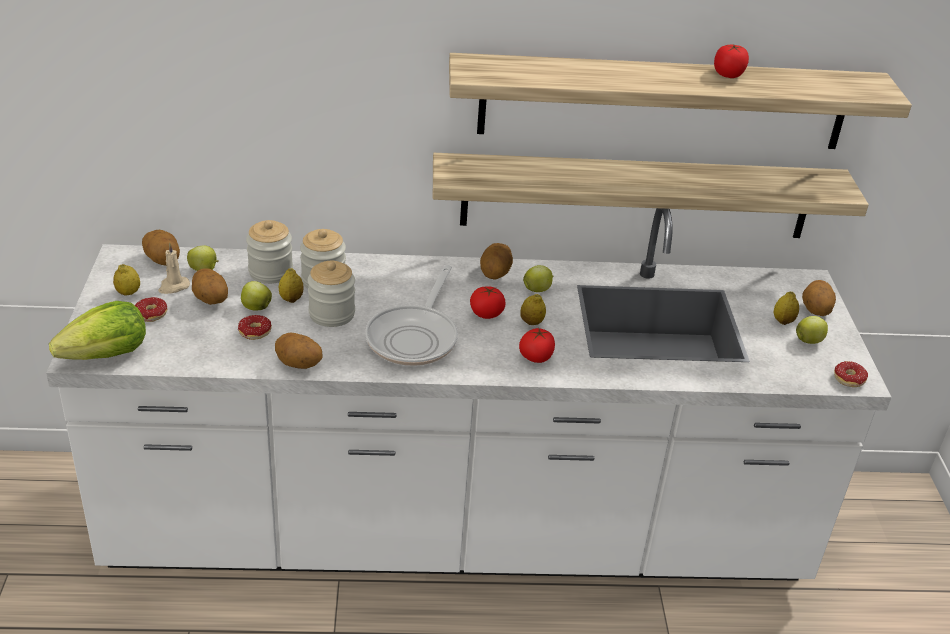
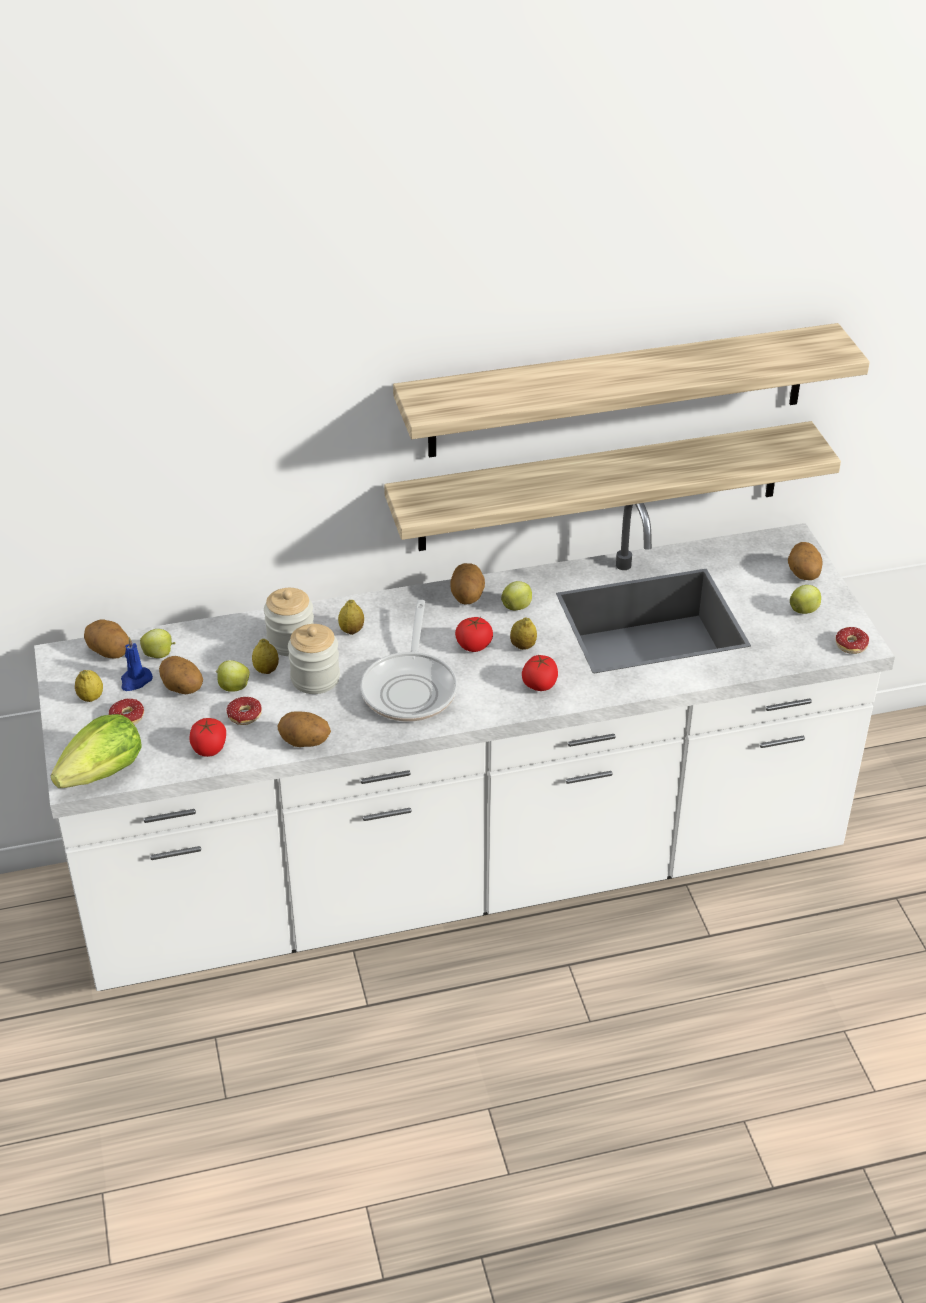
camera: 10 degrees left, 5 degrees up
(173, 286) = (135, 681): beige candle -> blue candle
(270, 272) = (231, 642): jar -> none
(728, 75) = (683, 358): tomato -> tomato (209, 748)
(783, 321) = (774, 593): lemon -> lemon (351, 630)

